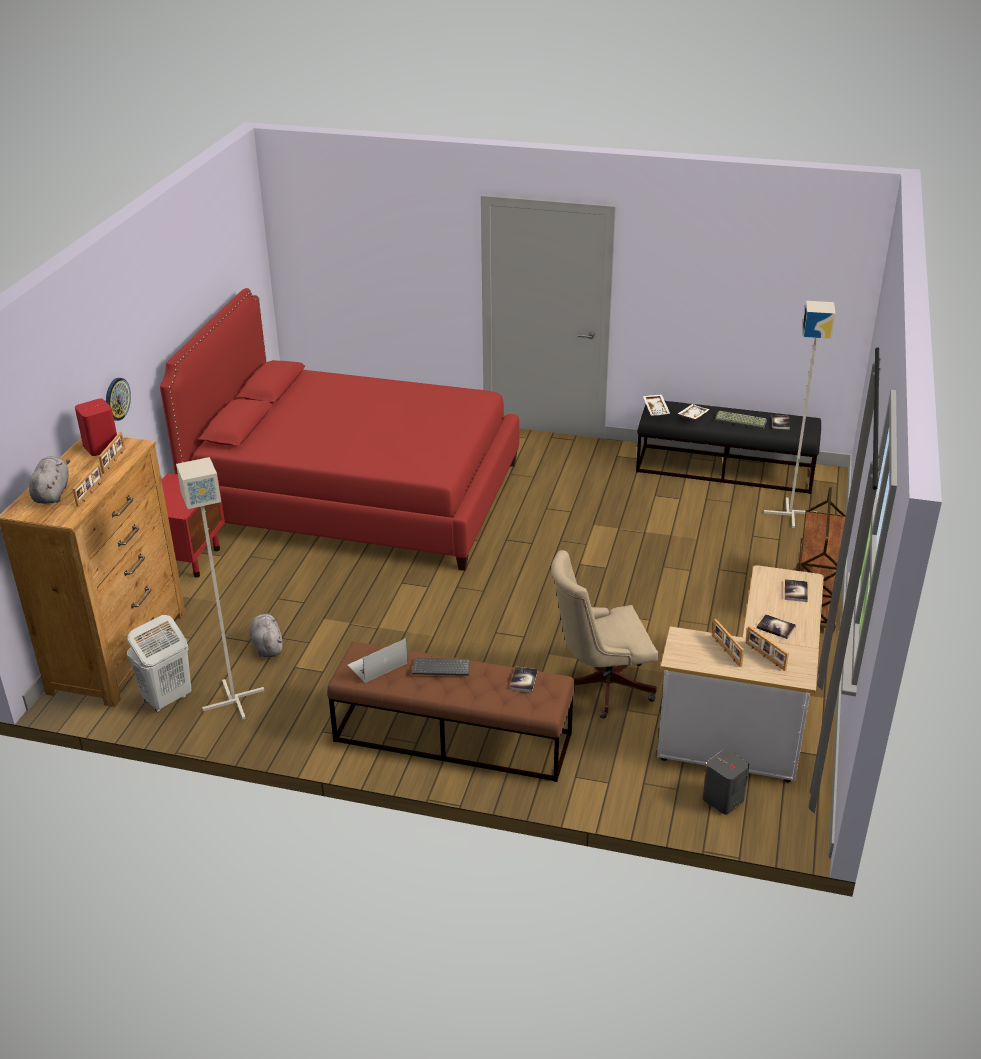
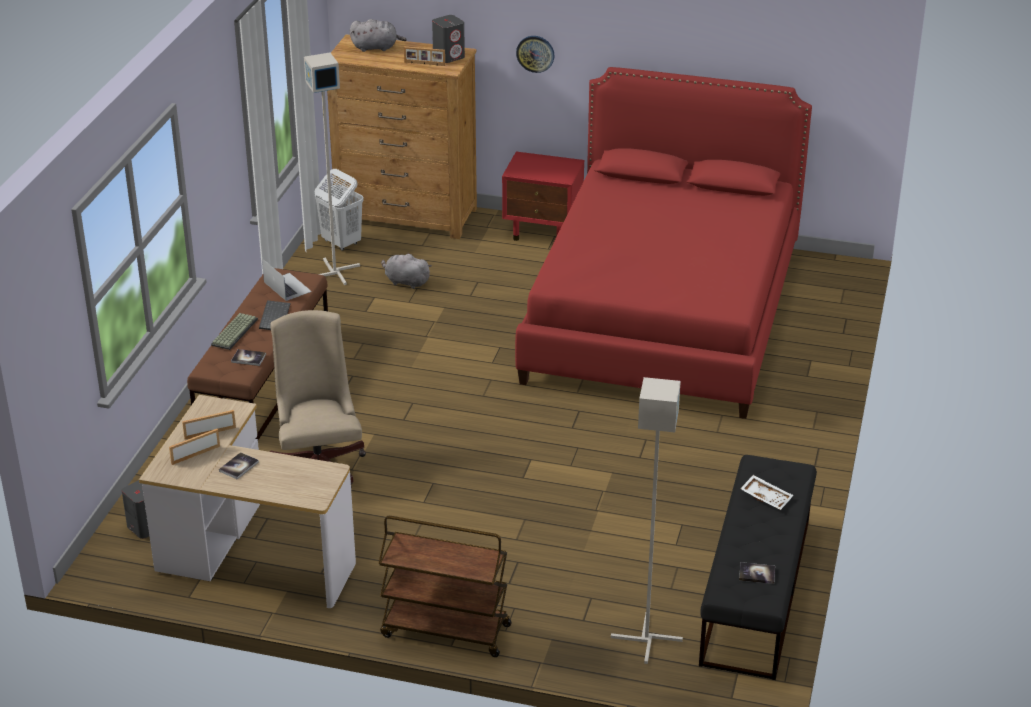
camera: 90 degrees right, 0 degrees up
(90, 493) = (374, 61): picture frame -> none
(101, 447) = (449, 56): red speaker -> grey speaker
(267, 646) = (405, 282): grey plush toy -> grey plush toy turned 135 degrees counterclockwise
(656, 409) = (780, 468): white tray -> none
(739, 421) = (757, 537): keyboard -> keyboard (234, 331)
(796, 591) = (296, 487): book -> none

